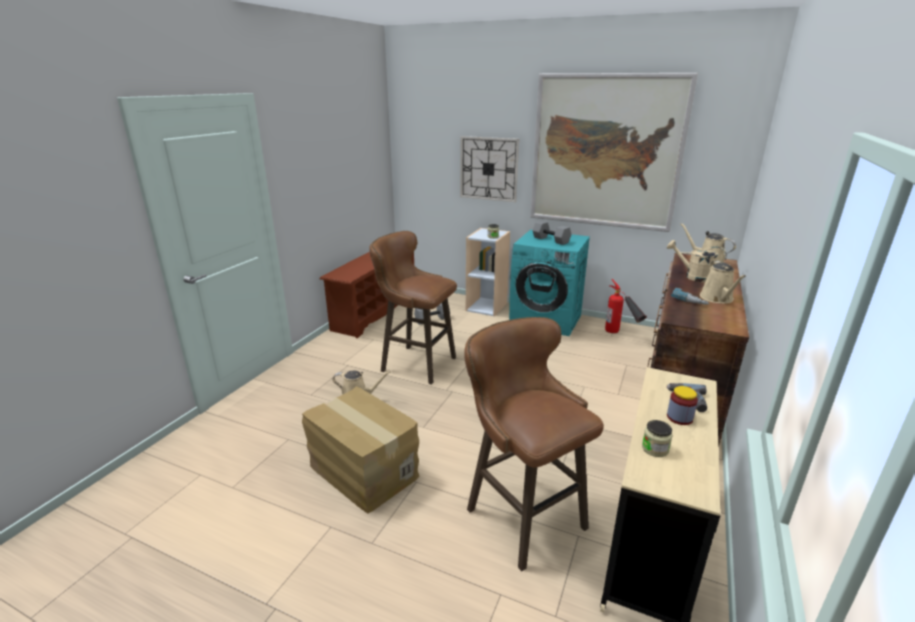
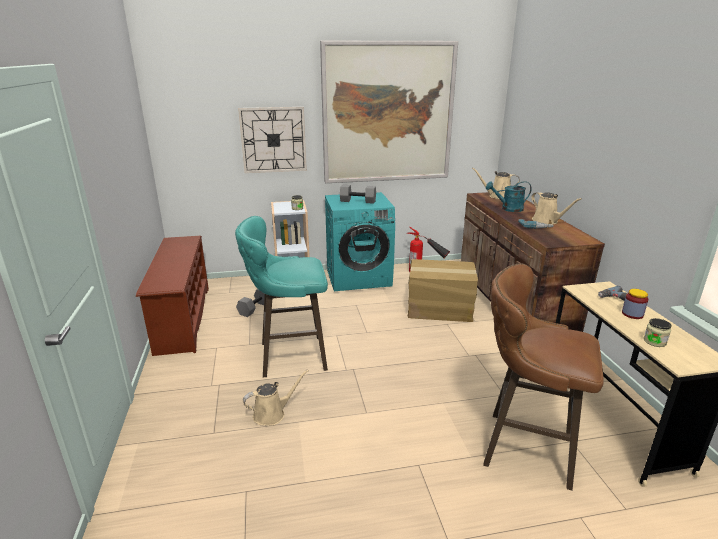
camera: 35 degrees left, 0 degrees up
(363, 471) = (362, 482): cardboard box -> cardboard box (439, 309)
(415, 363) = (289, 356): brown stool -> turquoise stool
(693, 277) = (508, 209): beige watering can -> turquoise watering can

